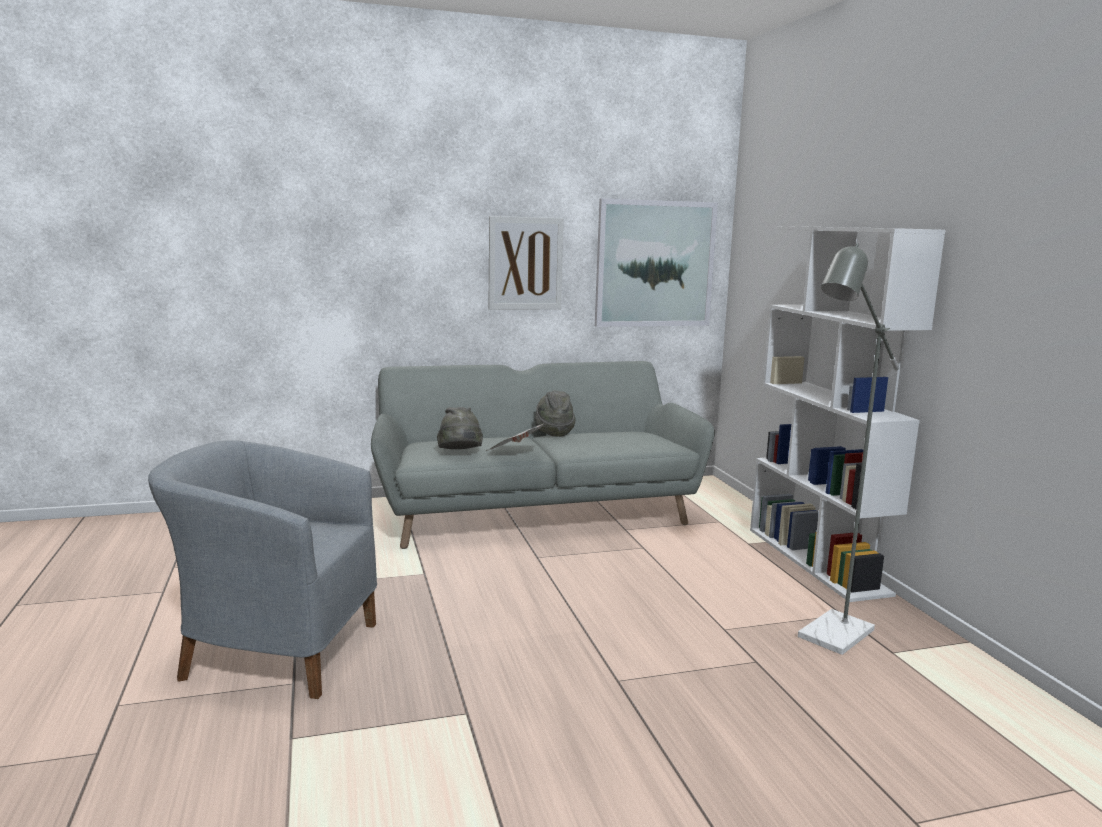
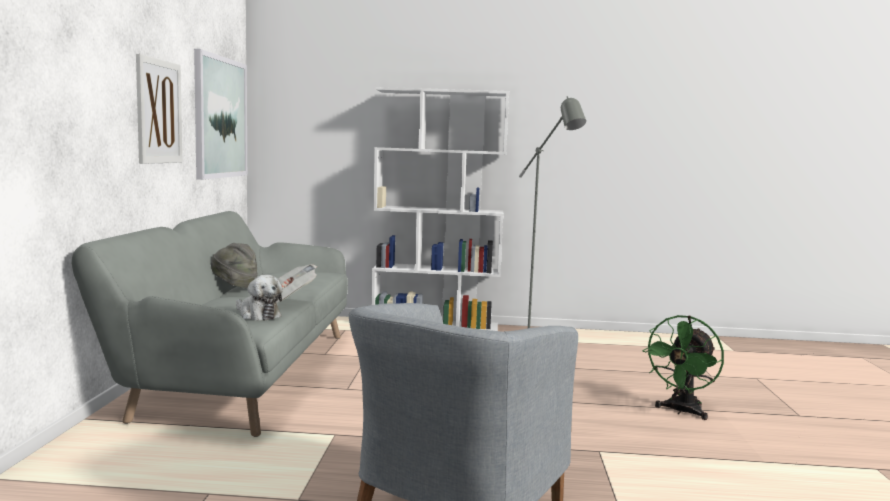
camera: 70 degrees left, 5 degrees down
(460, 454) = (257, 315): grey hat -> plush toy
(668, 781) = (681, 411): none -> green fan

